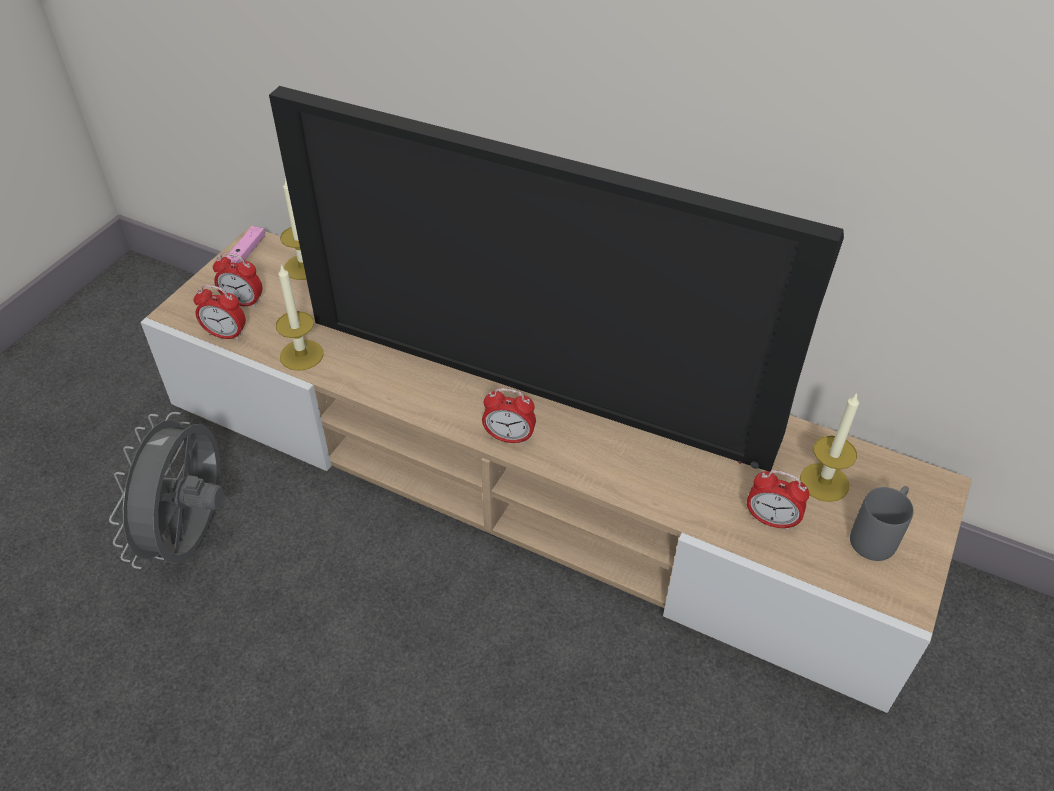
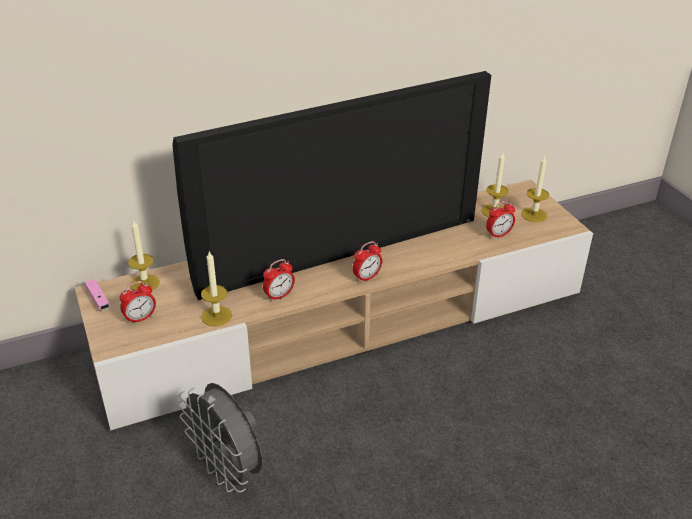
camera: 50 degrees left, 10 degrees down
(226, 334) = (158, 336): alarm clock -> alarm clock (279, 296)
(878, 535) = (534, 215): grey mug -> candle

